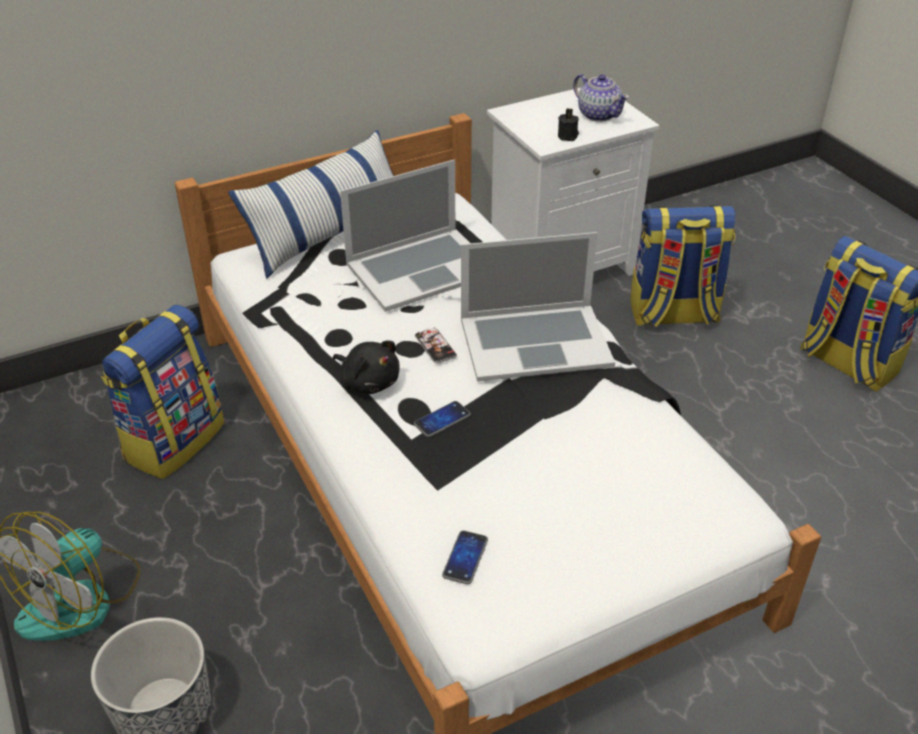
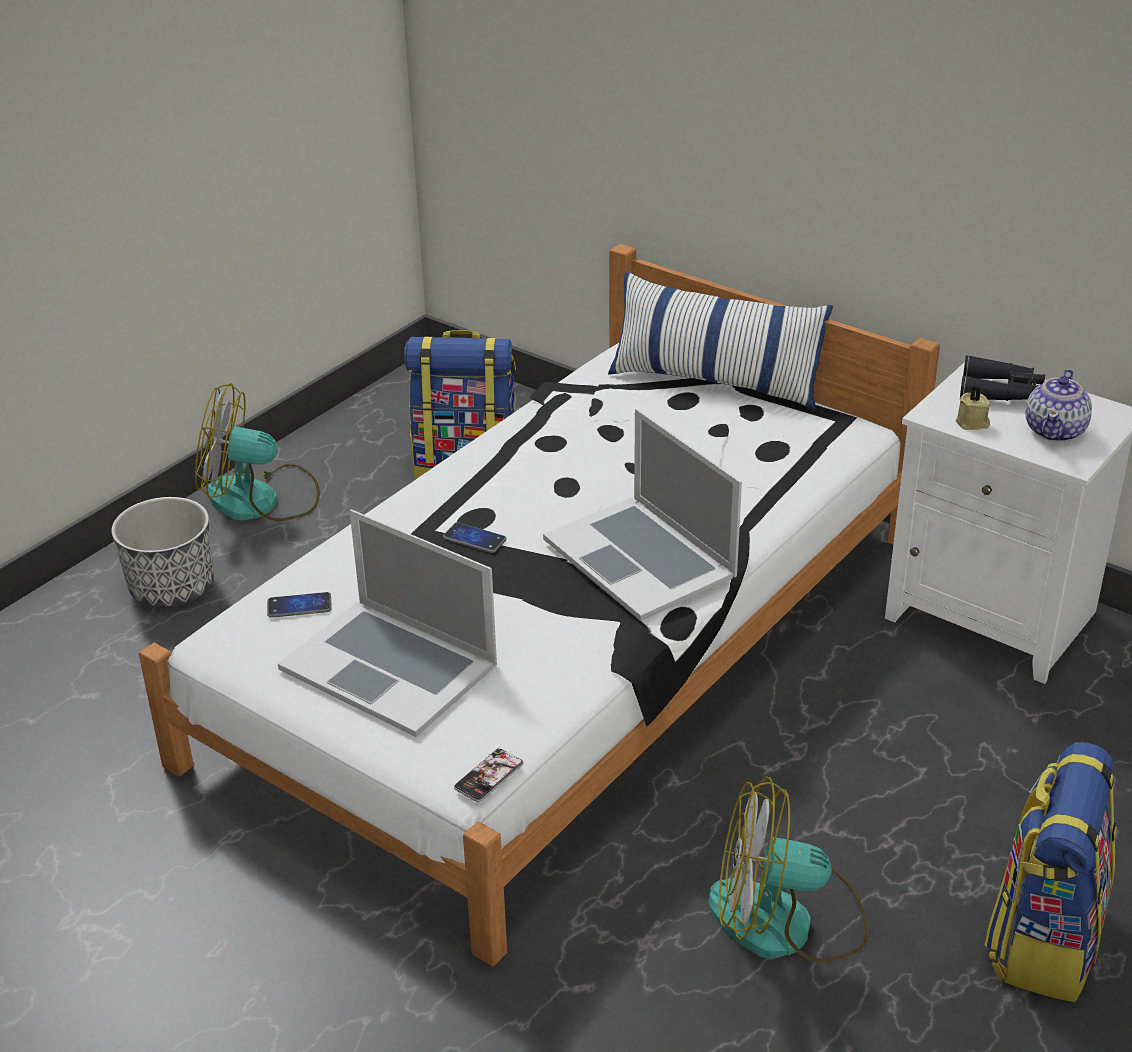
camera: 65 degrees right, 5 degrees down
(368, 381) = (498, 481): black plush toy -> none
(420, 268) = (702, 449): laptop -> laptop (389, 666)
(435, 346) = (581, 499): phone -> phone (489, 776)
(540, 115) = (1001, 392): none -> black binoculars
(568, 136) = (973, 423): black candle -> beige candle
(673, 315) = (986, 740): backpack -> none
(796, 459) = (785, 921): none -> fan

